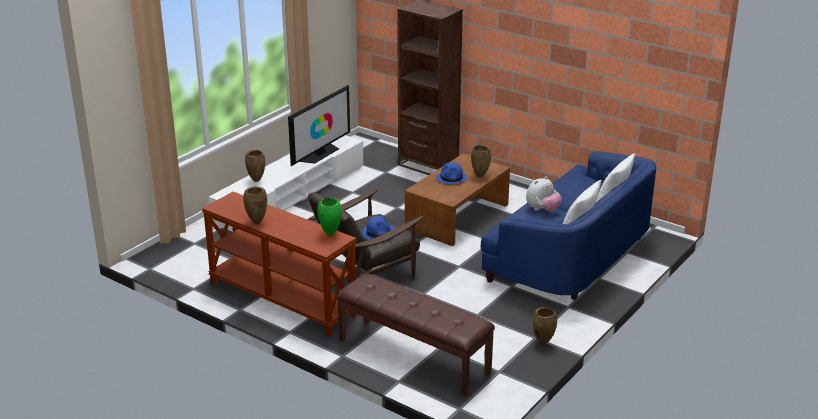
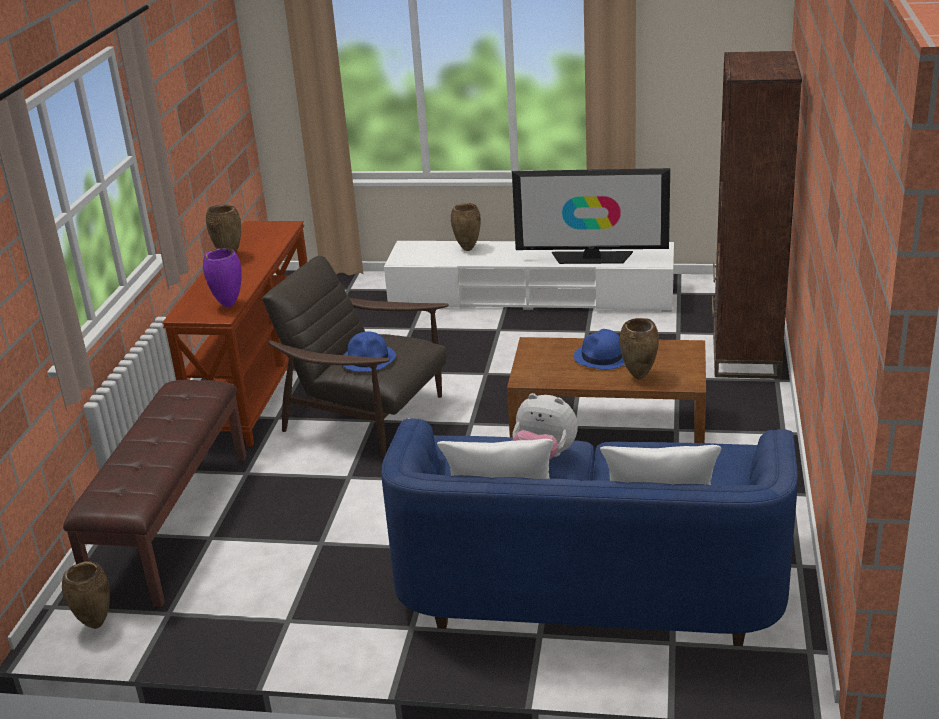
camera: 65 degrees right, 0 degrees up
(330, 234) = (228, 305): green vase -> purple vase
(543, 343) = (276, 633): brown vase -> brown vase (95, 625)

